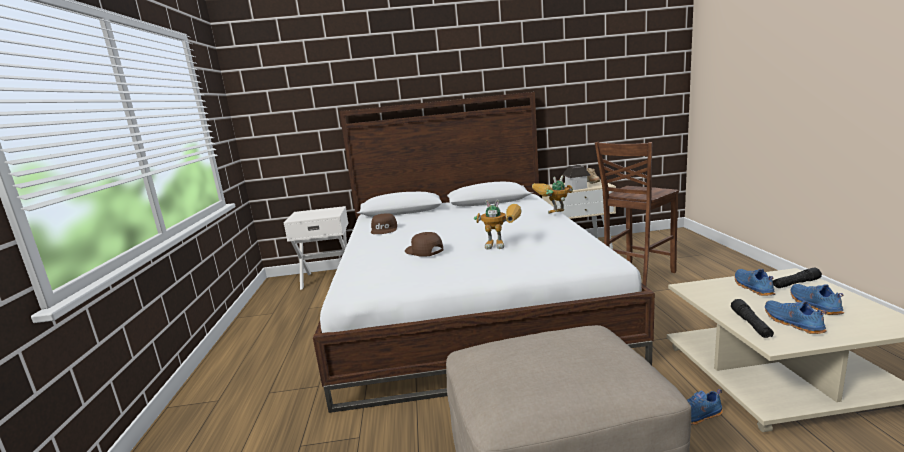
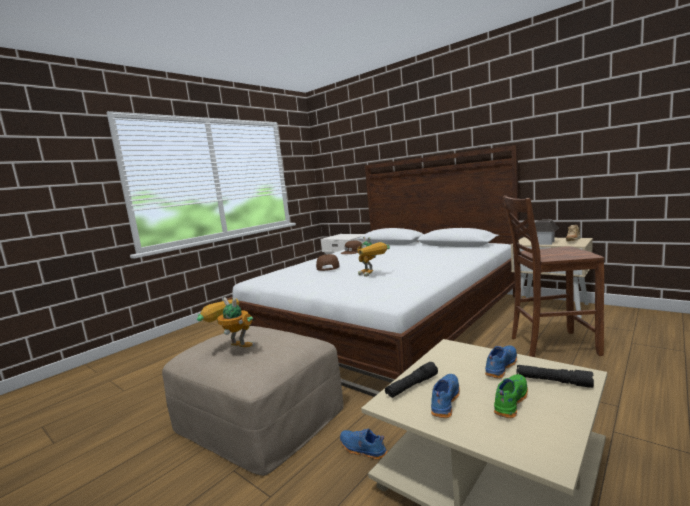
camera: 45 degrees right, 5 degrees down
(552, 215) = (463, 262): toy robot -> toy robot (232, 348)
(813, 305) = (509, 401): blue shoe -> green shoe

